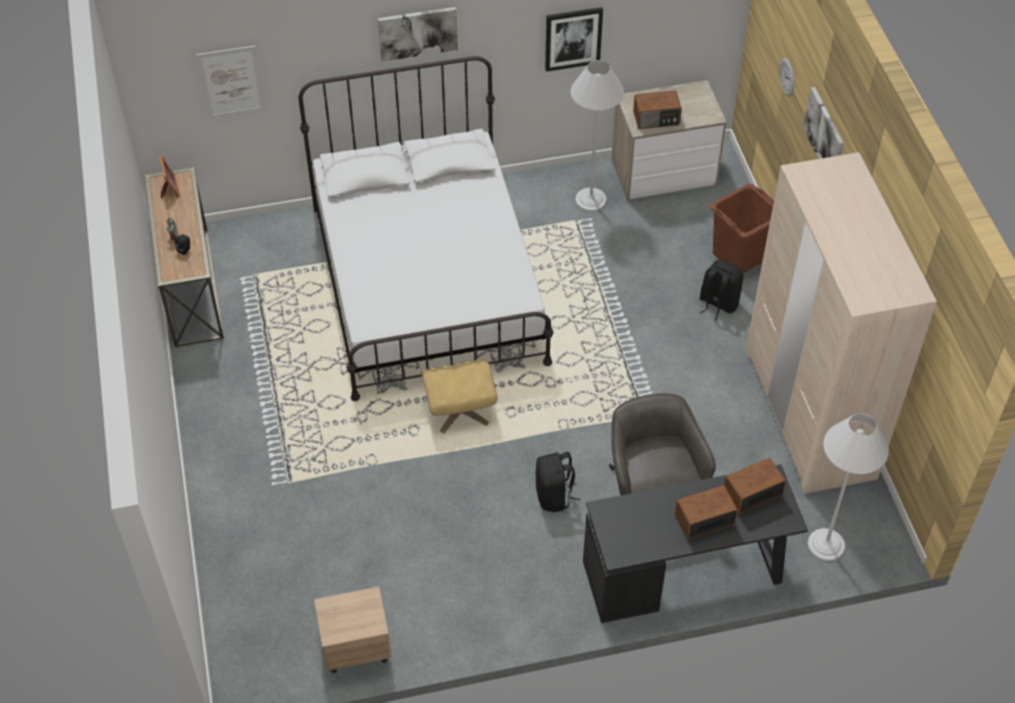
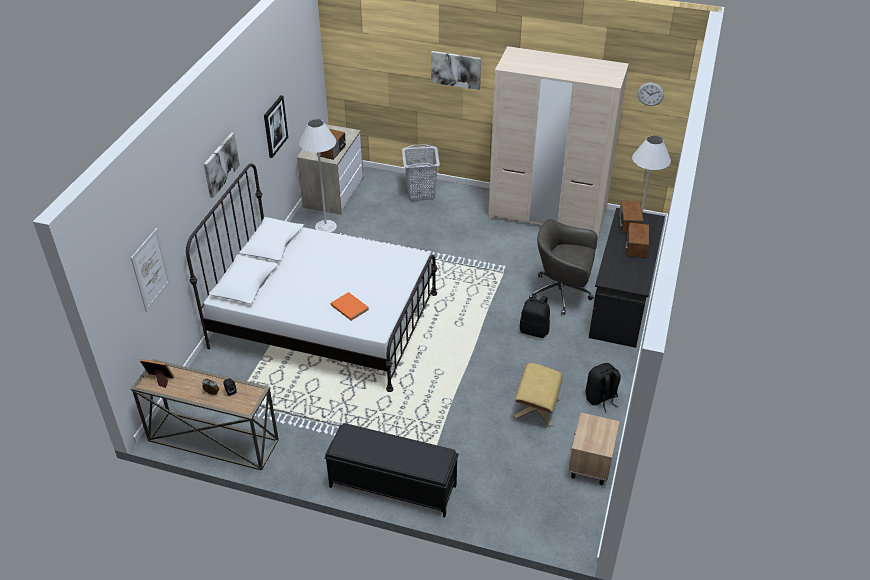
camera: 60 degrees left, 10 degrees down
(216, 468) = (392, 486): none -> black bench
(388, 282) = (350, 307): none -> orange book
(460, 409) = (438, 345): beige ottoman -> beige ottoman (536, 408)
(718, 303) = (447, 213): black backpack -> black backpack (601, 398)
(739, 256) = (421, 192): brown laundry basket -> grey laundry basket
(787, 77) = (394, 69): wall clock -> wall clock (650, 94)

